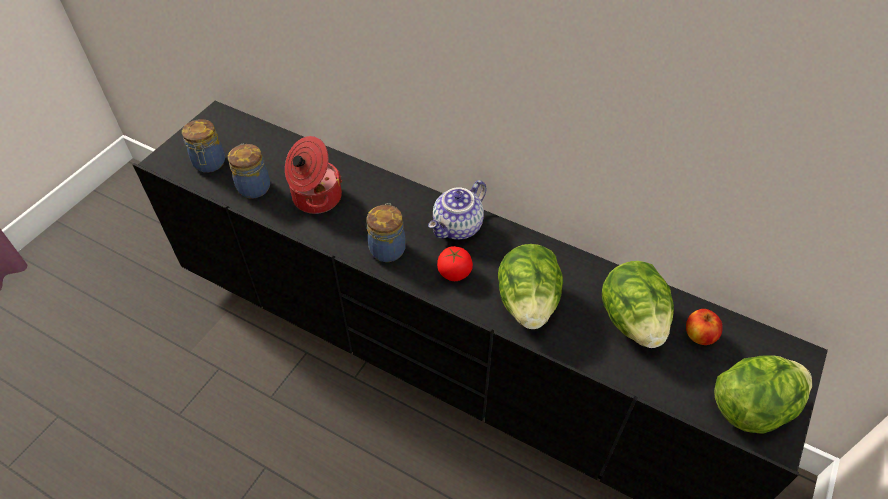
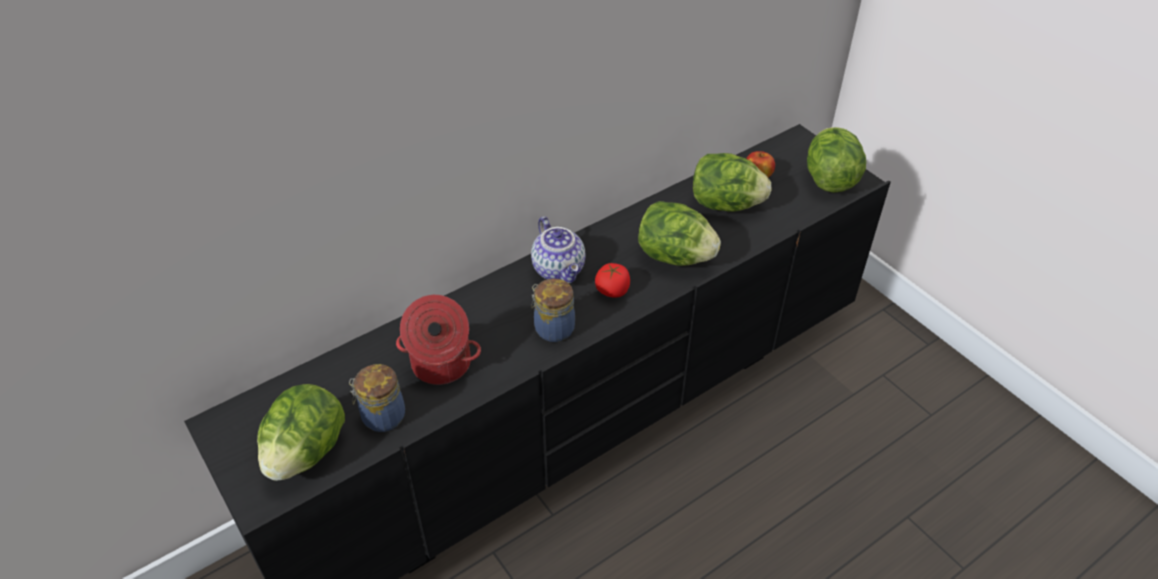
camera: 65 degrees left, 5 degrees down
(209, 164) = (306, 452): jar -> lettuce

